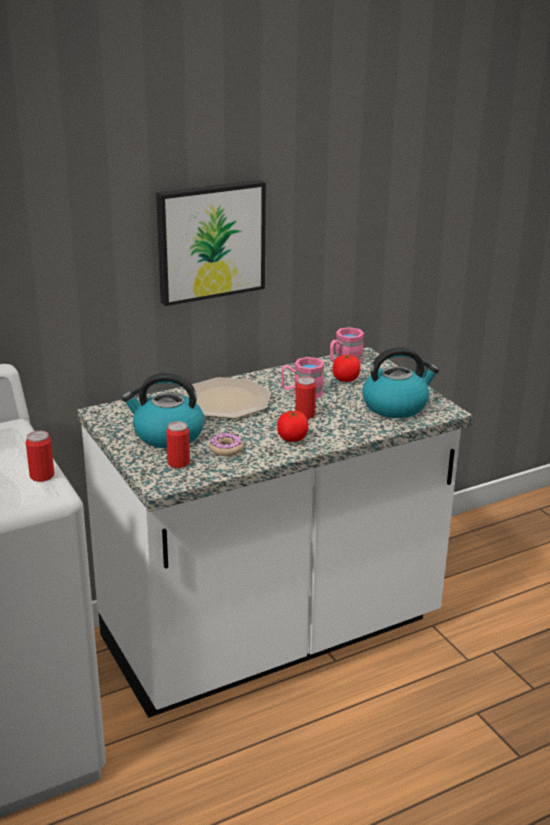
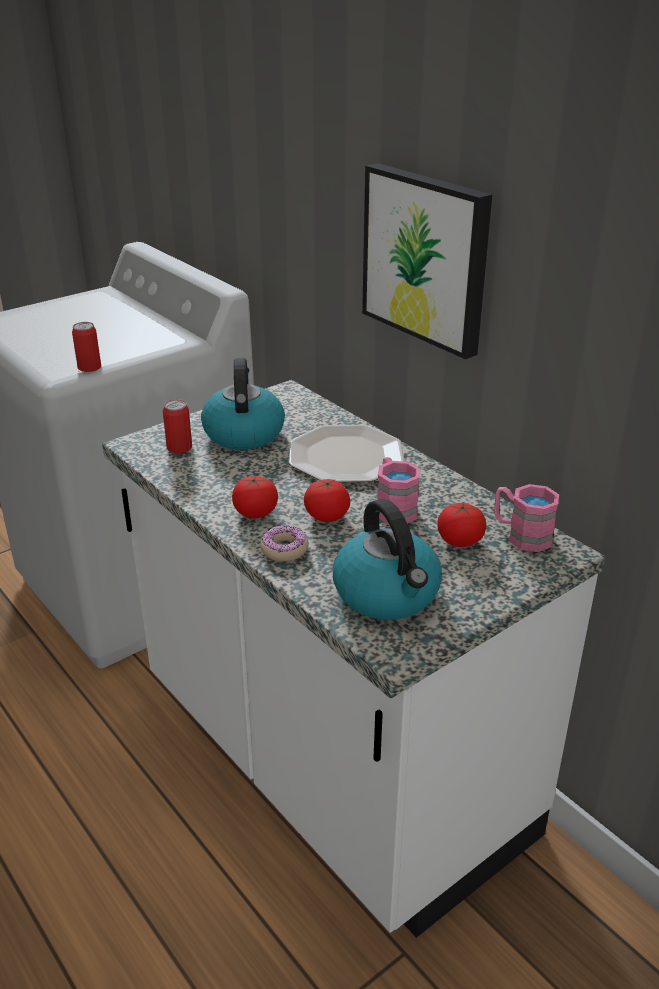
camera: 80 degrees right, 5 degrees up
(226, 449) = (217, 471): donut -> donut (284, 549)
(305, 415) = (326, 516): can -> tomato

